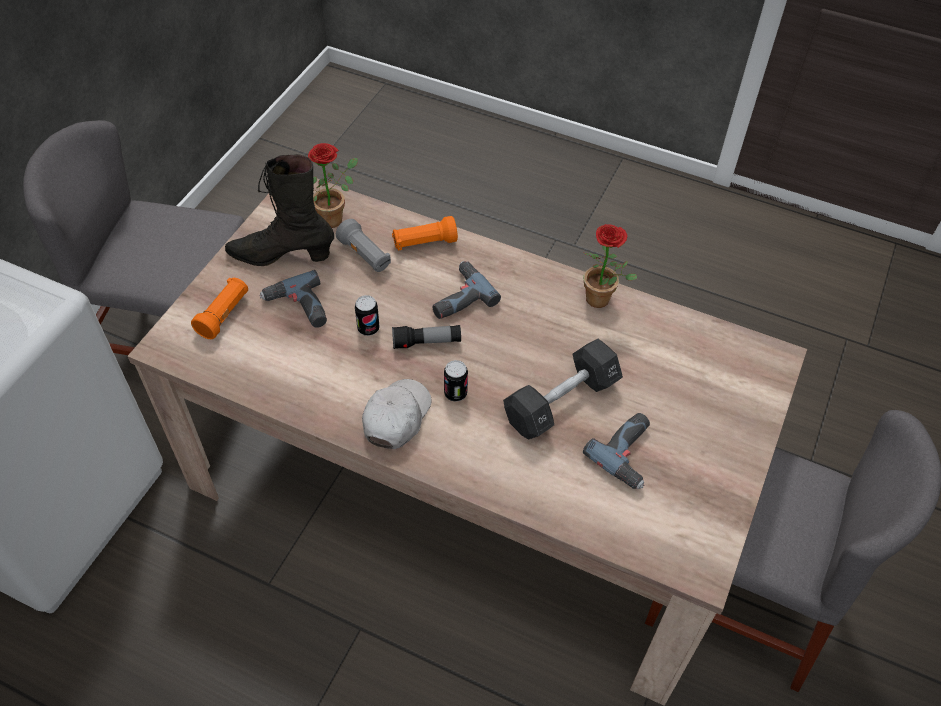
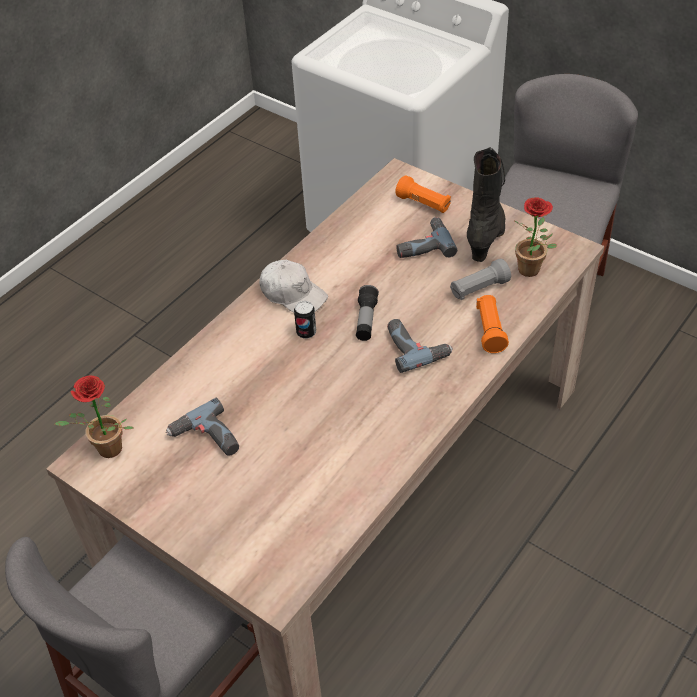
camera: 105 degrees right, 5 degrees down
(368, 328) = (390, 285): can -> none
(561, 401) = (276, 401): black dumbbell -> none
(602, 301) = (388, 457): potted plant -> potted plant (106, 452)

